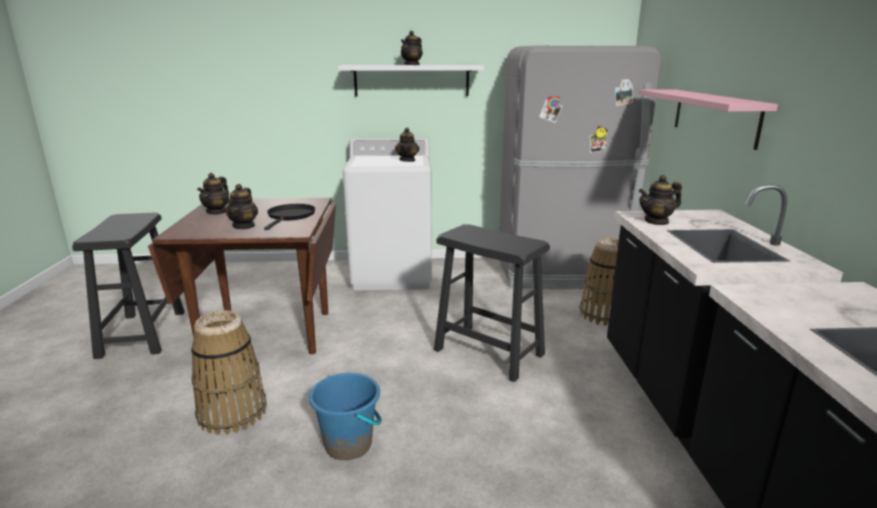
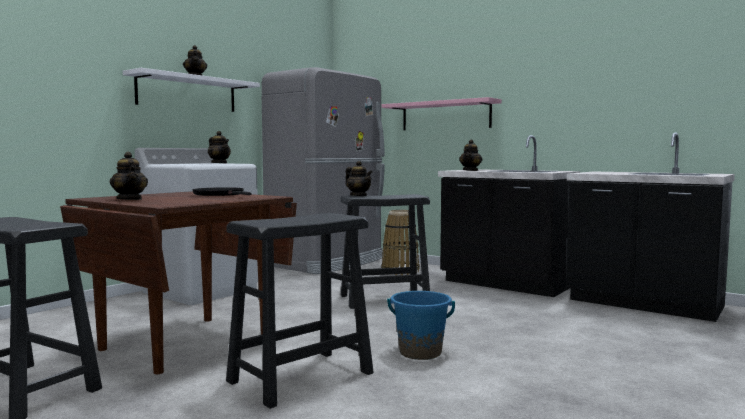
camera: 50 degrees left, 15 degrees down
(232, 413) = (300, 377): basket -> black stool
(244, 226) = (208, 199): teapot -> teapot (358, 196)

